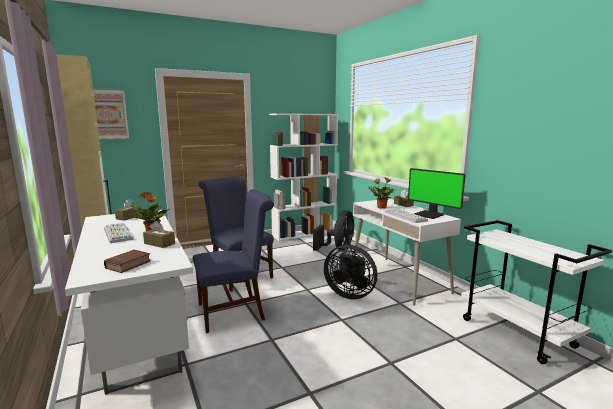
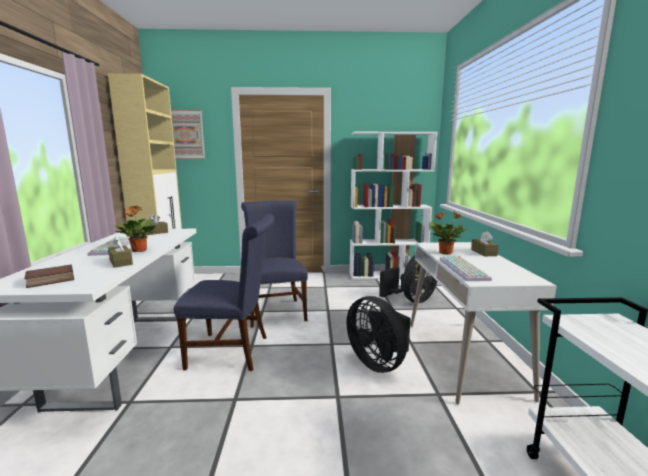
camera: 25 degrees right, 0 degrees up
(429, 215) = (507, 272): monitor -> none

